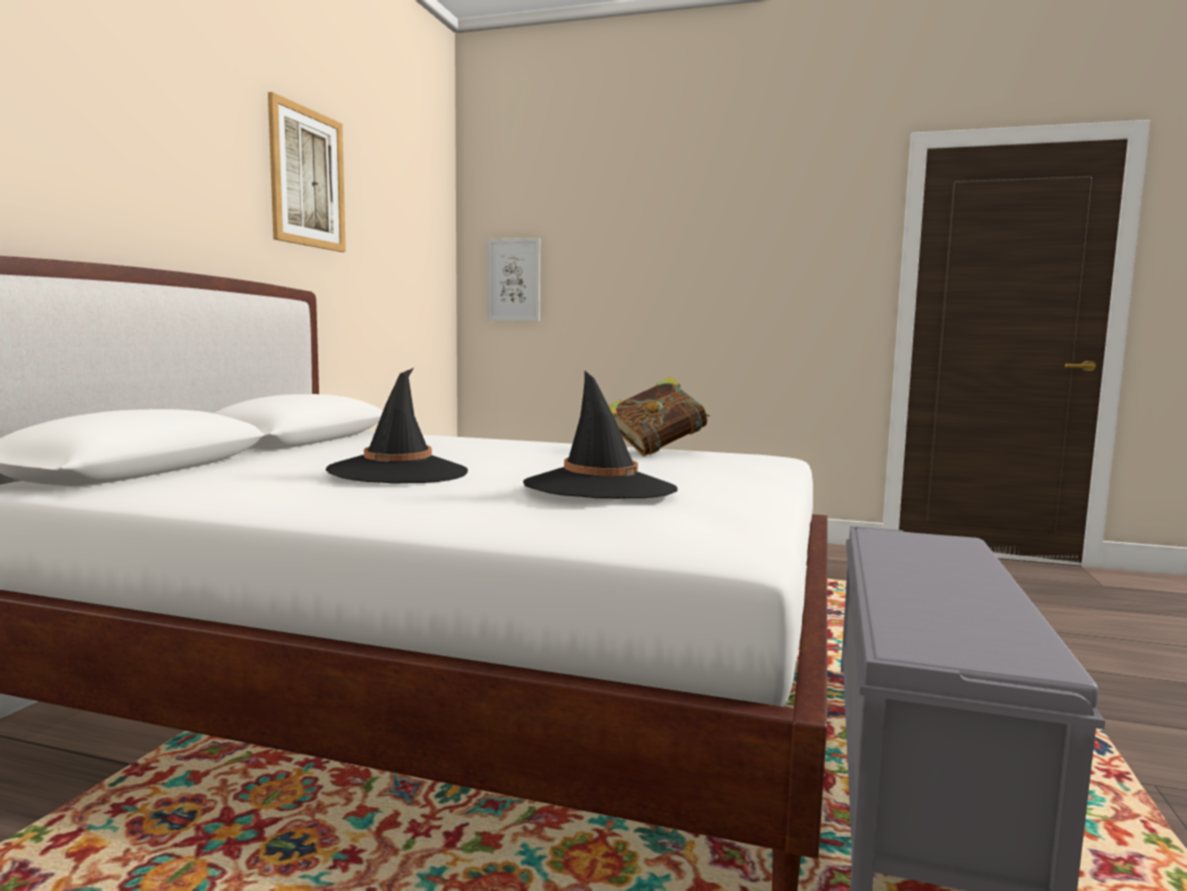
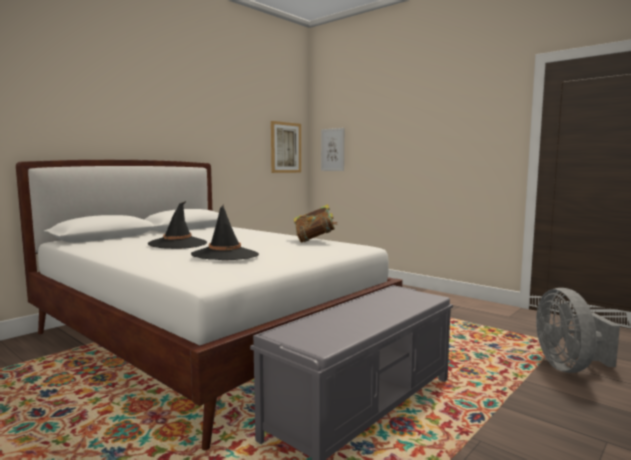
camera: 25 degrees right, 0 degrees up
(307, 178) = (211, 112): picture -> picture (286, 147)
(1073, 633) = (569, 367): none -> grey fan

